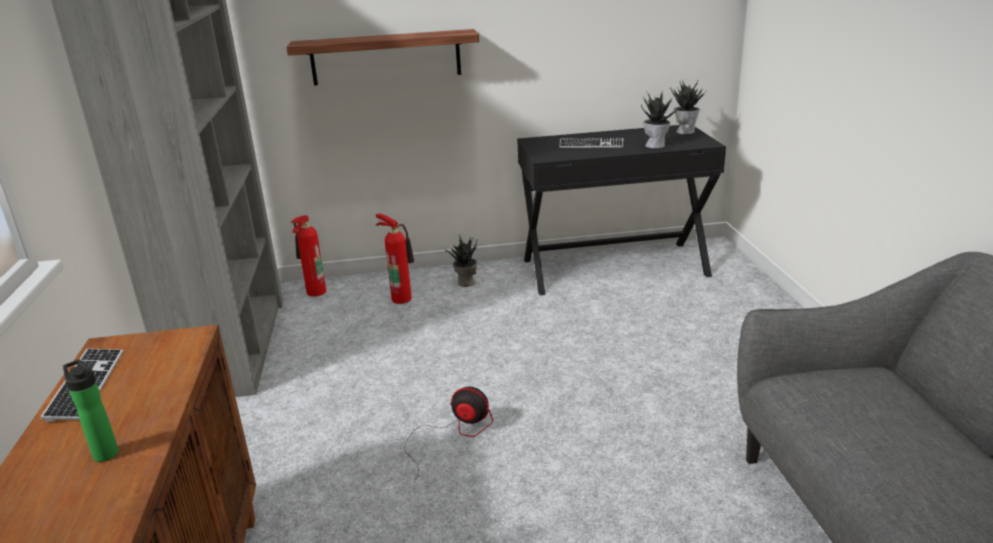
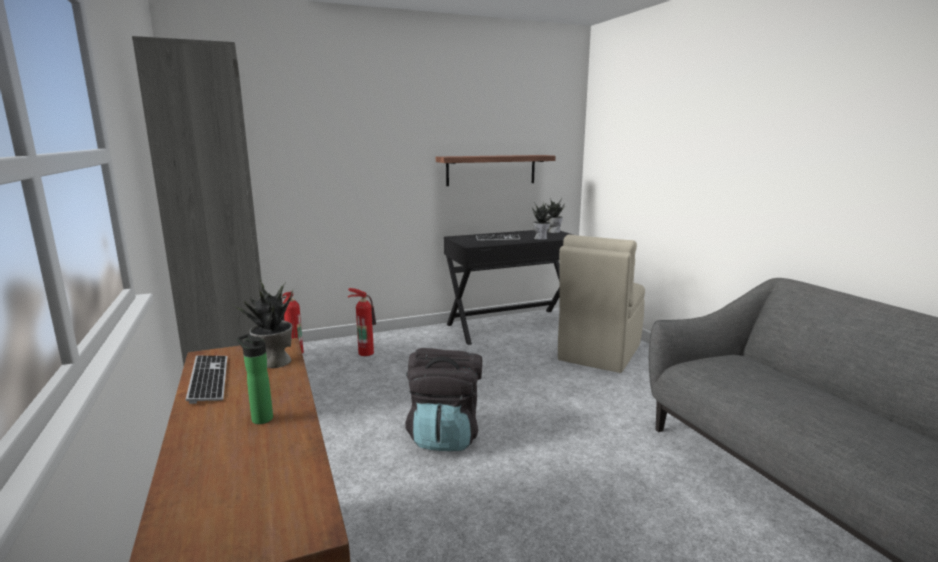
camera: 15 degrees left, 10 degrees down
(386, 57) = (354, 177): shelf -> shelf (491, 170)
(453, 434) = (445, 435): fan -> black backpack
(466, 283) = (410, 340): potted plant -> potted plant (274, 362)
(721, 323) = (598, 353): none -> beige chair

